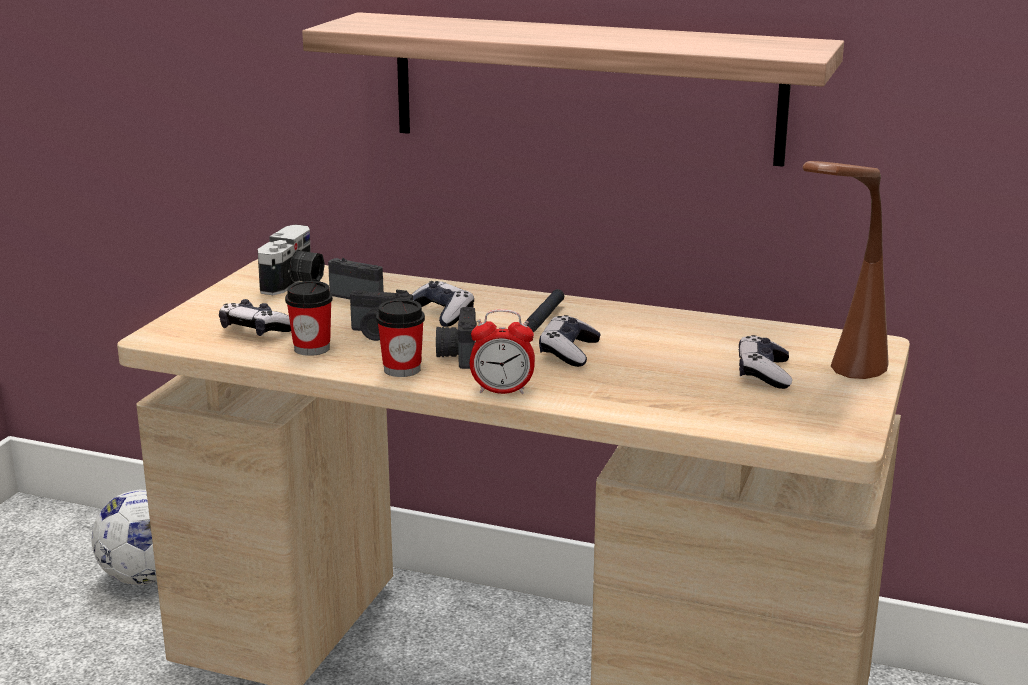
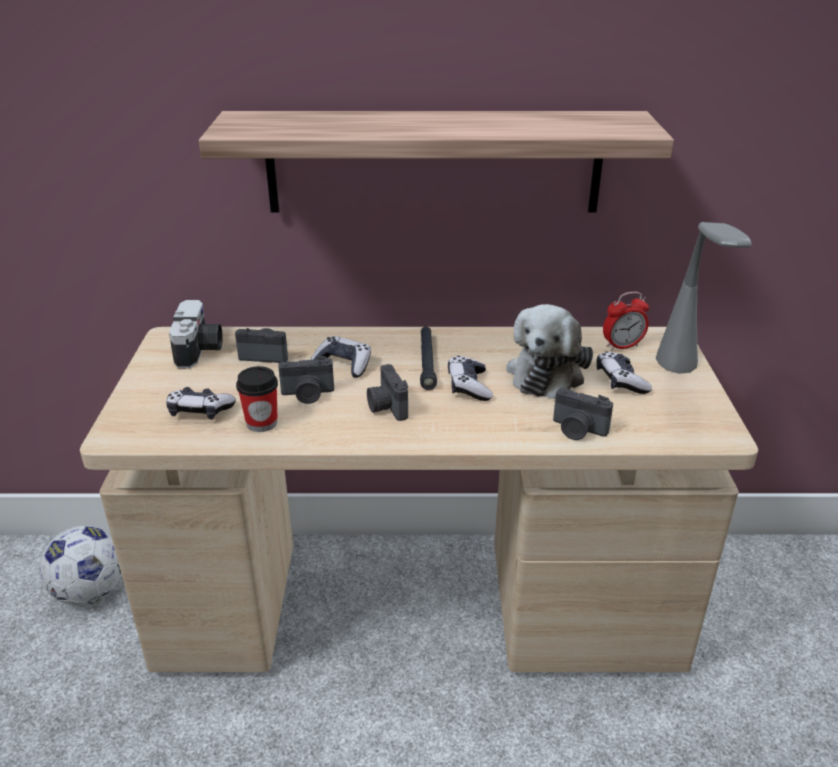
camera: 20 degrees left, 10 degrees up
(402, 369) = (352, 431): cup -> none
(502, 391) = (447, 439): alarm clock -> alarm clock (622, 346)
(663, 407) = (577, 430): none -> camera
(676, 354) = (547, 373): none -> plush toy
(834, 394) = (682, 392): brown table lamp -> grey table lamp

